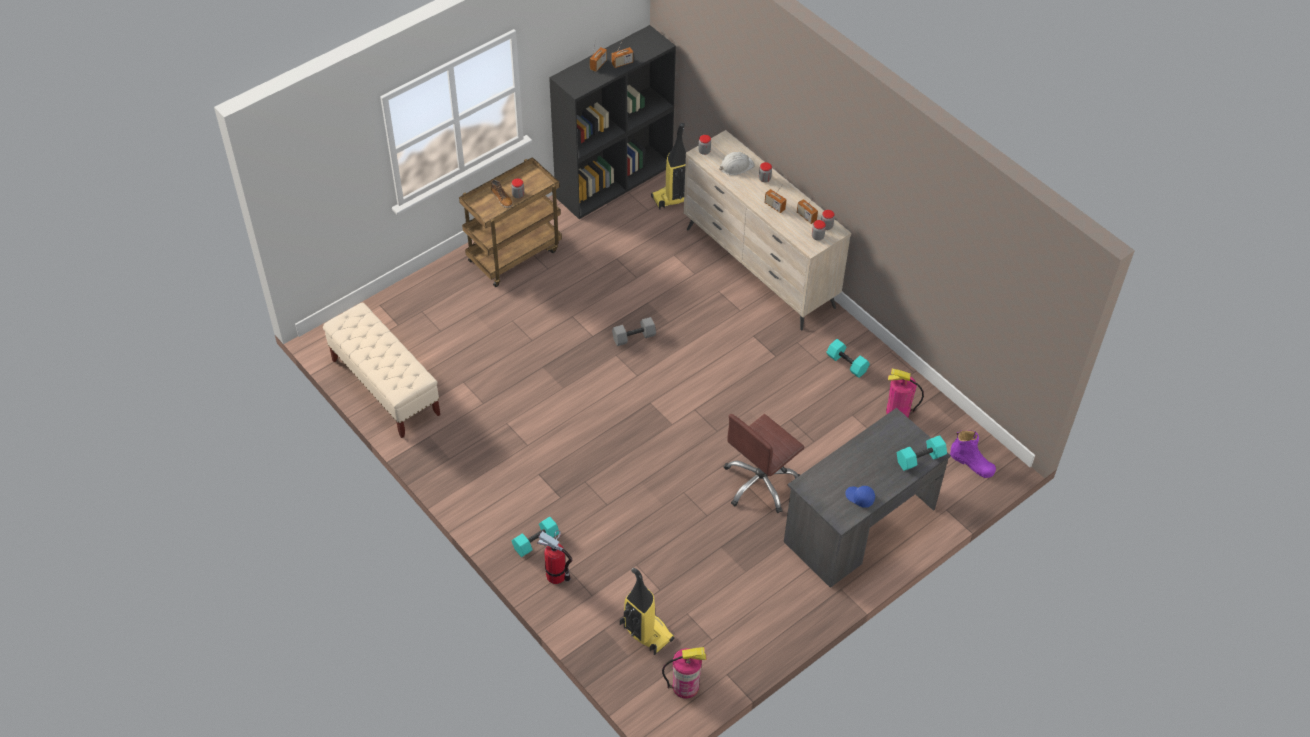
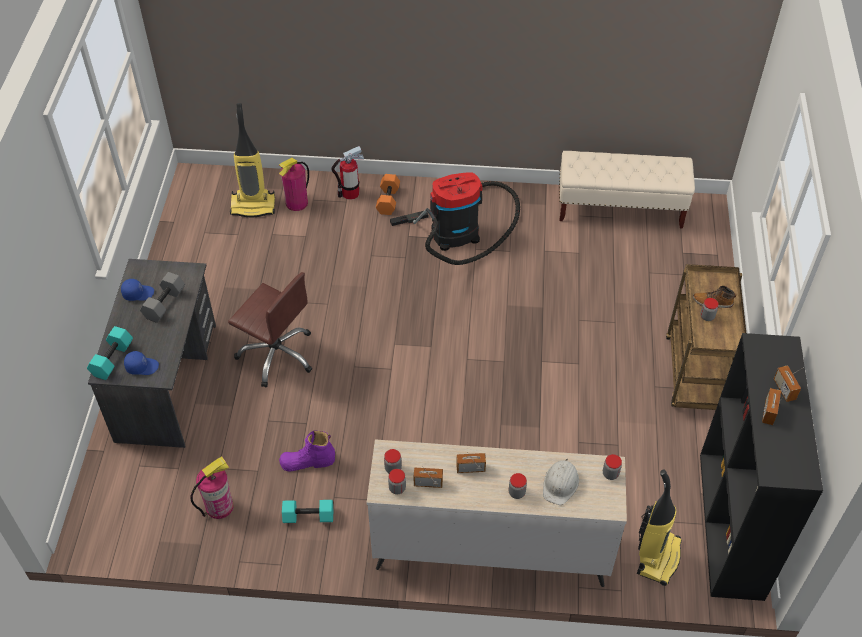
camera: 135 degrees right, 0 degrees up
(519, 467) = (460, 232): none -> vacuum cleaner
(536, 543) = (387, 200): turquoise dumbbell -> orange dumbbell
(634, 336) = (510, 388): grey dumbbell -> grey dumbbell (165, 304)
(685, 686) = (194, 197): fire extinguisher -> fire extinguisher (297, 203)
(760, 483) = (277, 354): brown office chair -> brown office chair turned 120 degrees clockwise
(903, 438) = (142, 366): none -> blue cap
(972, 463) = (111, 512): purple boot -> purple boot (307, 461)

